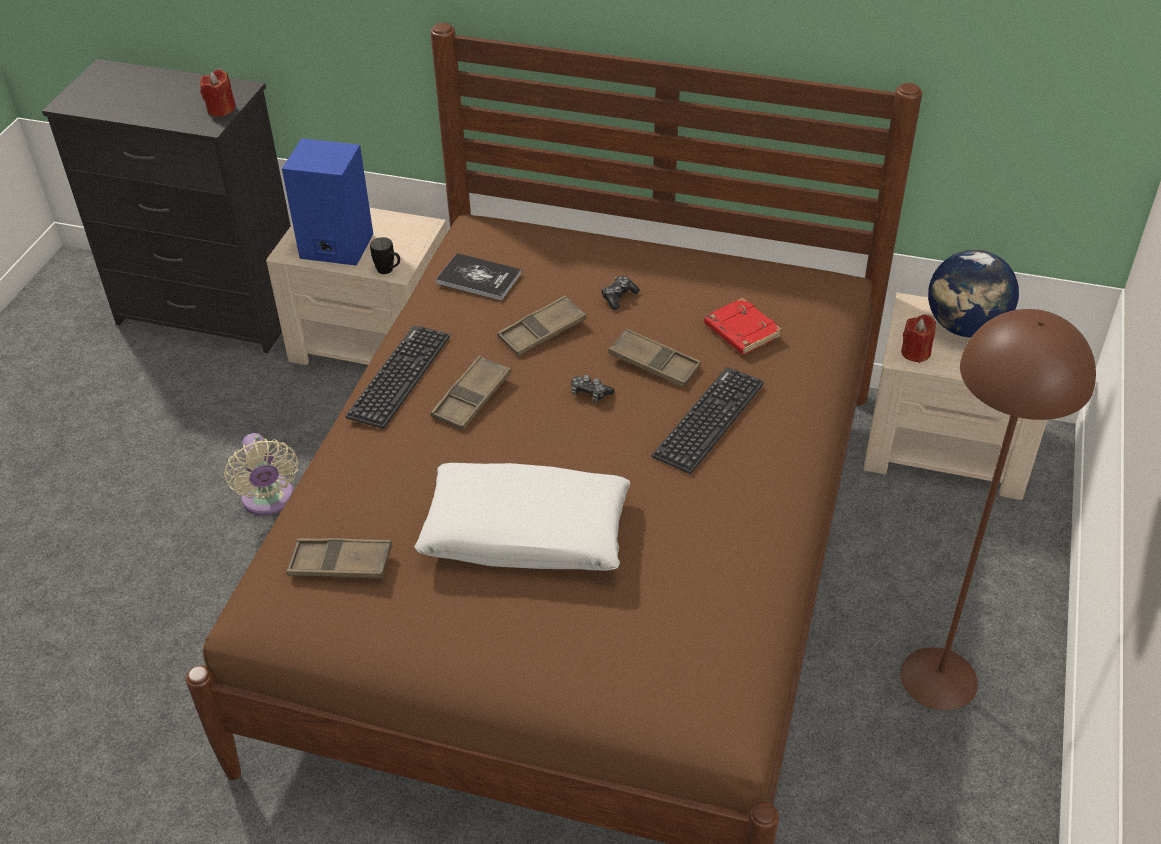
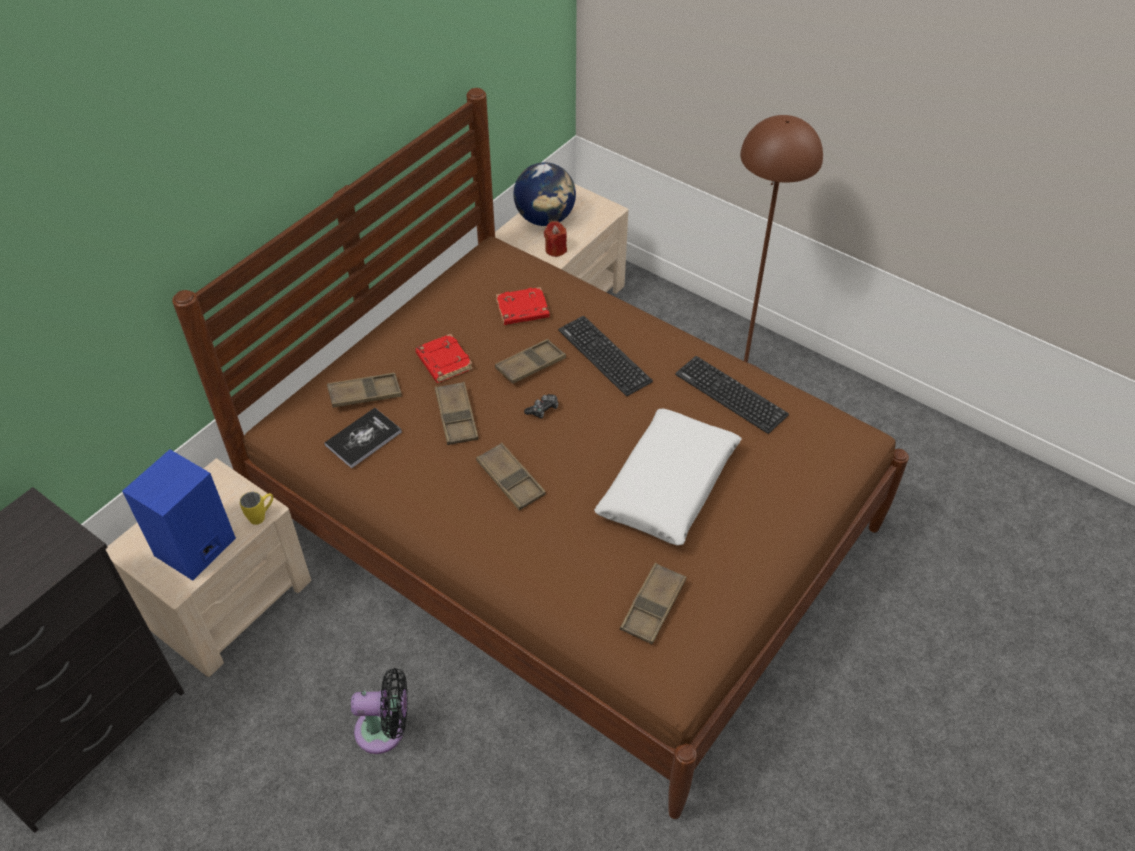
camera: 70 degrees left, 5 degrees up
(221, 109) = (54, 531): red candle -> none
(268, 500) = (385, 730): beige fan -> black fan
(389, 271) = (262, 516): black mug -> yellow mug
(399, 376) = (457, 521): keyboard -> keyboard (730, 395)
(540, 259) = (365, 394): none -> brown tray
(618, 297) = (443, 362): game controller -> red book

